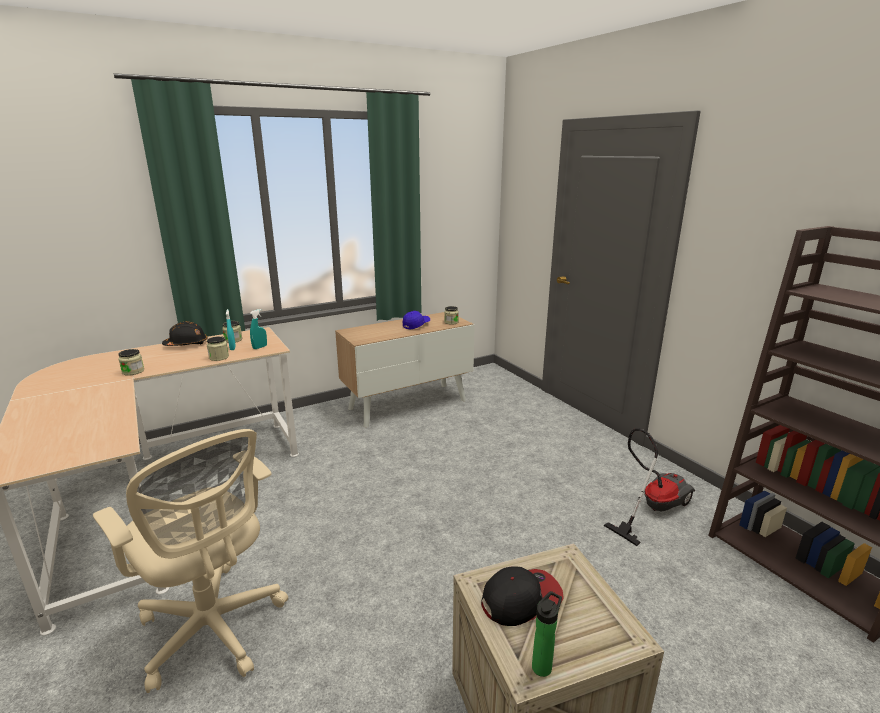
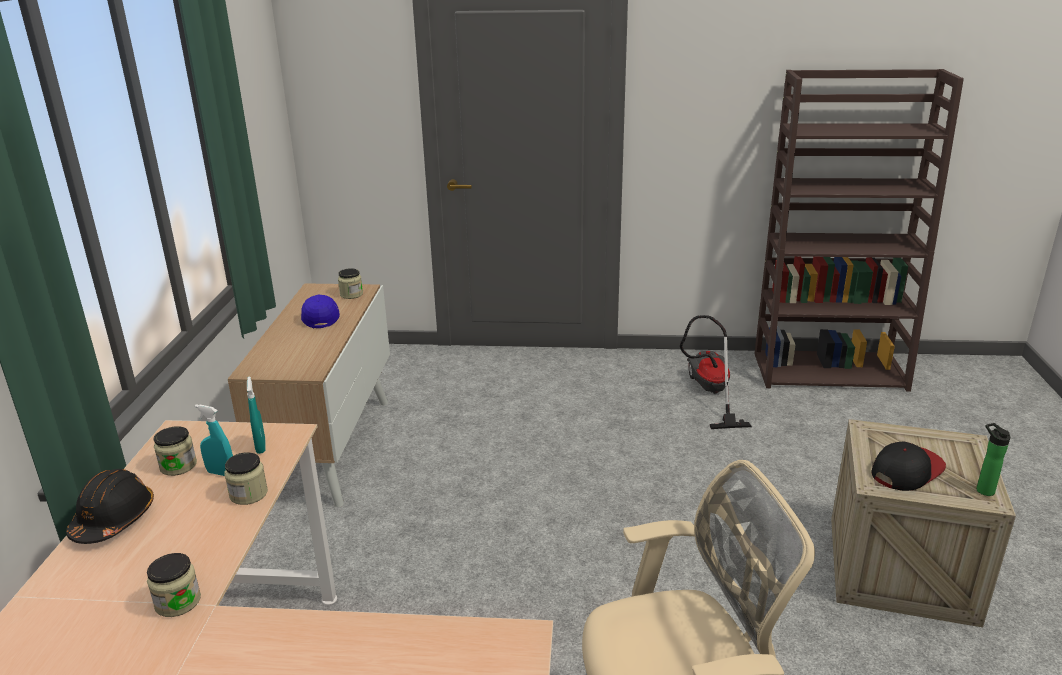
camera: 55 degrees left, 5 degrees up
(521, 599) = (906, 471): cap -> cap turned 45 degrees clockwise

